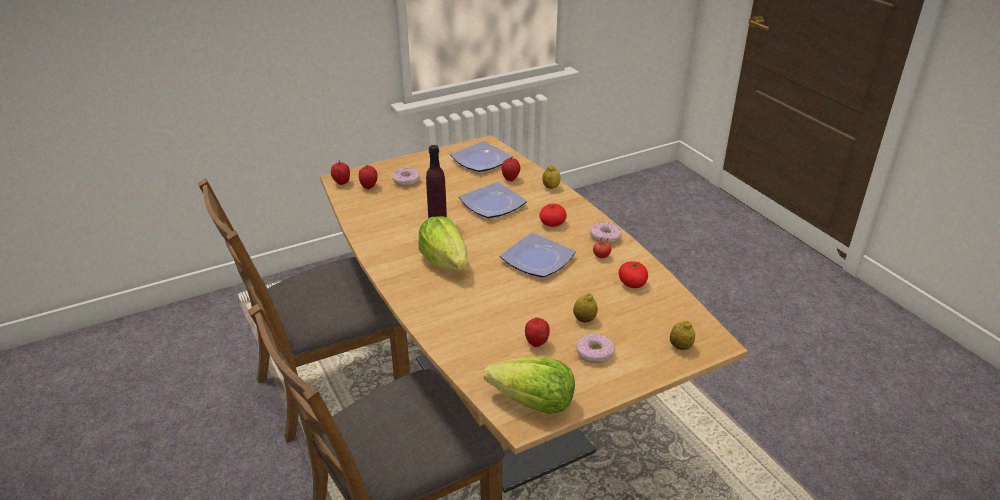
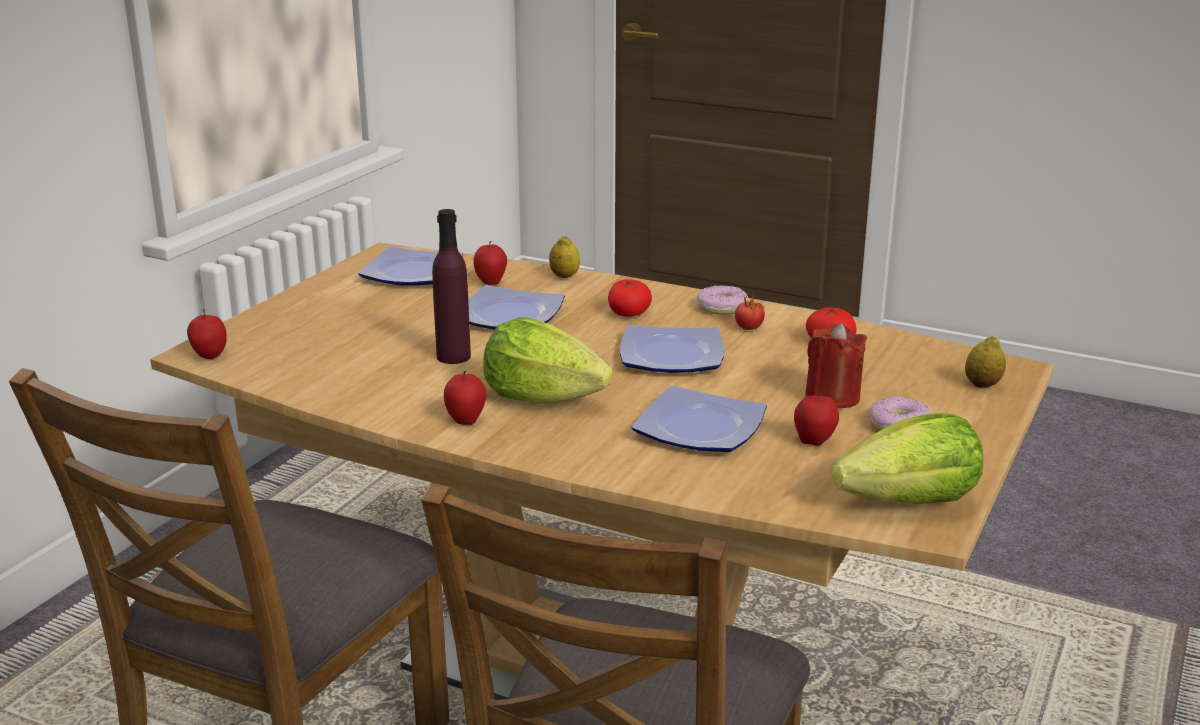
camera: 35 degrees left, 10 degrees down
(369, 187) = (269, 348): apple -> apple (466, 420)
(406, 181) = (324, 325): donut -> none
(492, 312) = (701, 430): none -> plate
(584, 319) = (832, 397): lemon -> red candle

